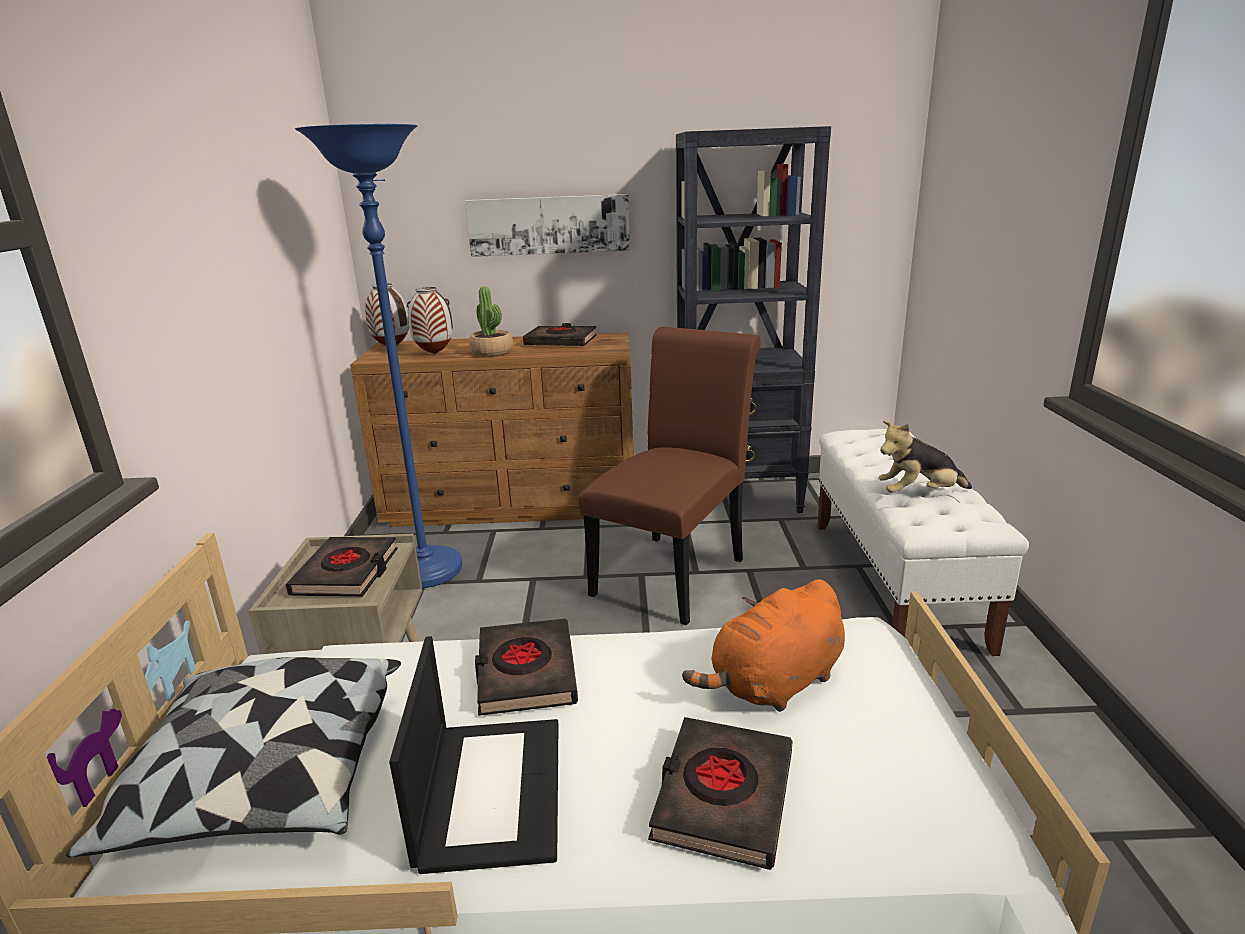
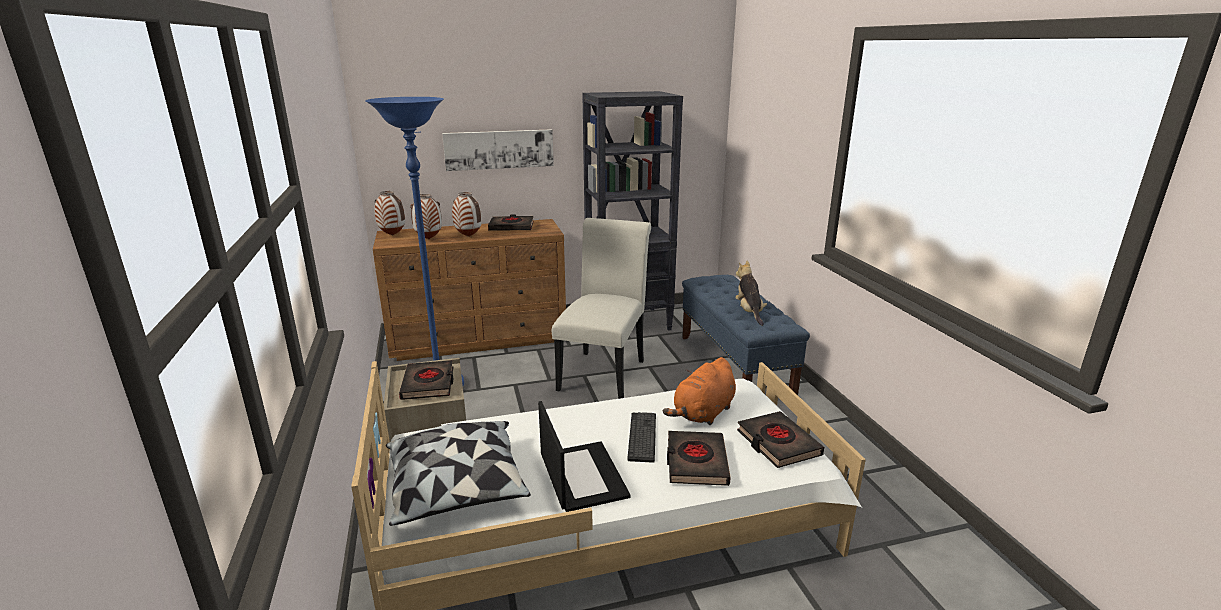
camera: 15 degrees left, 0 degrees up
(492, 352) = (469, 236): potted plant -> vase
(525, 673) = (571, 423): black book -> black book (778, 443)
(639, 720) = (642, 437): none -> keyboard
(674, 572) = (604, 372): brown chair -> white chair
(895, 582) = (735, 365): white bench -> blue bench
(919, 494) = (749, 312): plush toy -> plush toy turned 105 degrees clockwise

